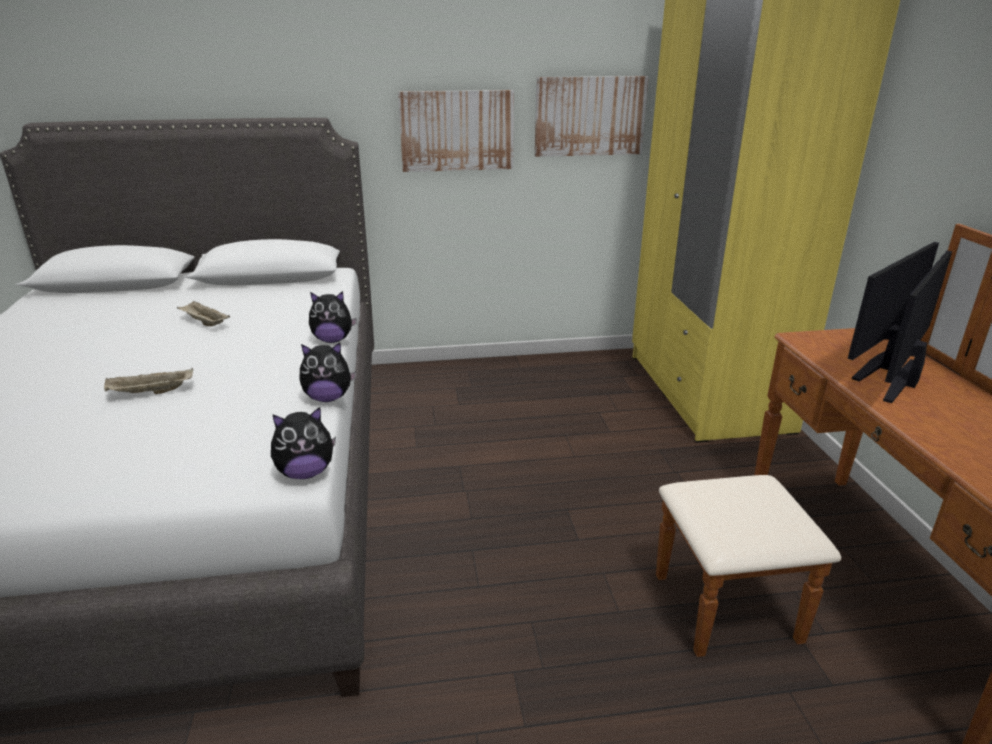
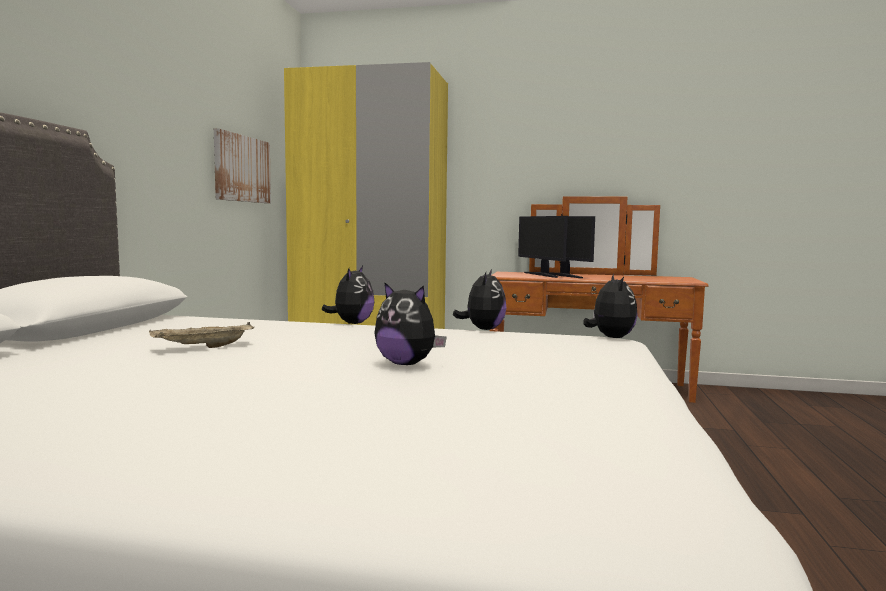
camera: 70 degrees left, 20 degrees down
(150, 393) = (407, 364): beige tray -> plush toy
(457, 130) = (167, 168): picture -> none

